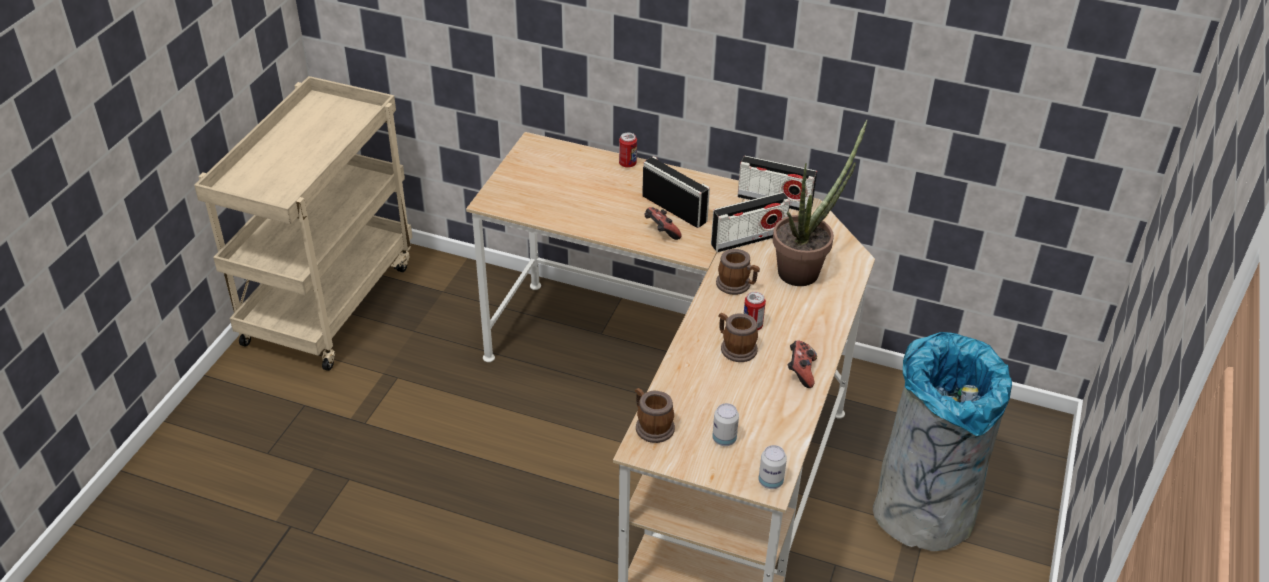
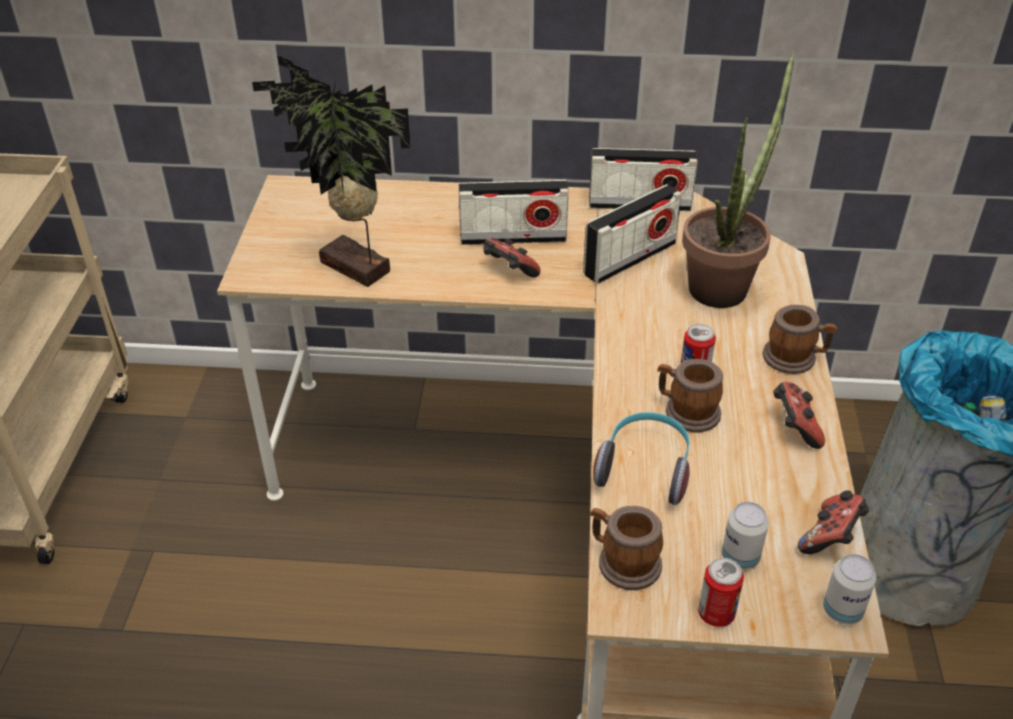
camera: 15 degrees left, 0 degrees up
(557, 211) = (353, 270): none -> potted plant
(627, 164) = (425, 192): can -> can (716, 614)
(674, 209) = (513, 237): radio -> radio turned 150 degrees clockwise
(691, 376) = (645, 468): none -> headphones
(737, 285) = (645, 322): mug -> mug (795, 358)
(786, 441) = (830, 538): none -> game controller

